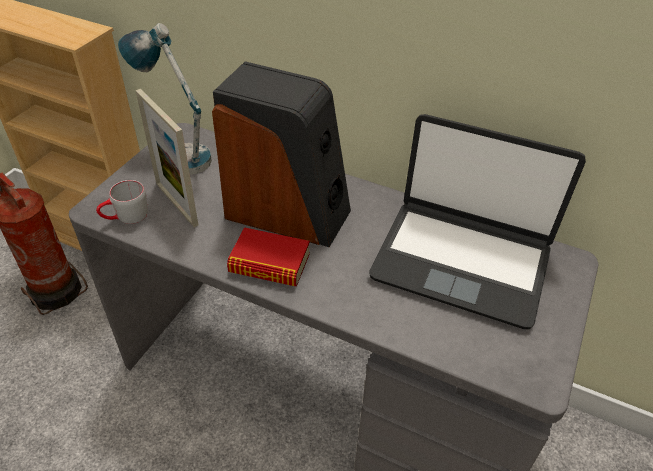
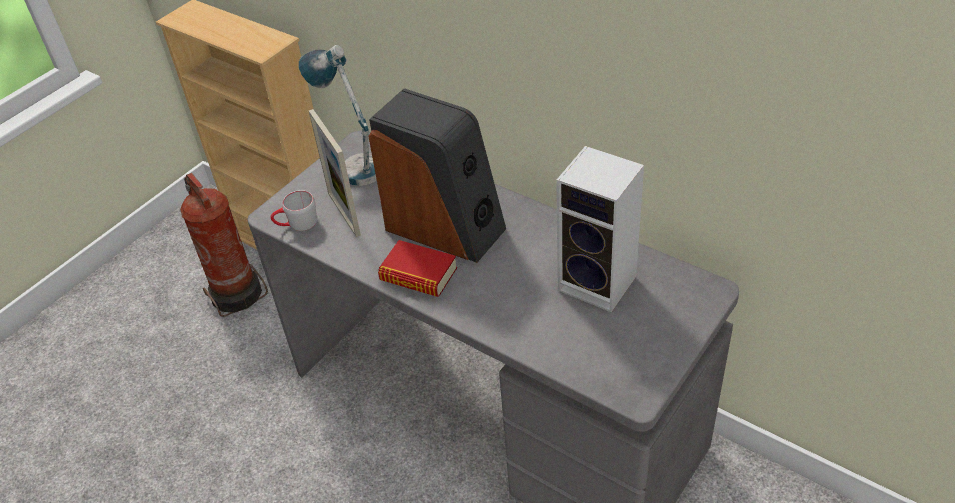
camera: 15 degrees right, 0 degrees up
(461, 261) = (600, 283): laptop -> speaker

